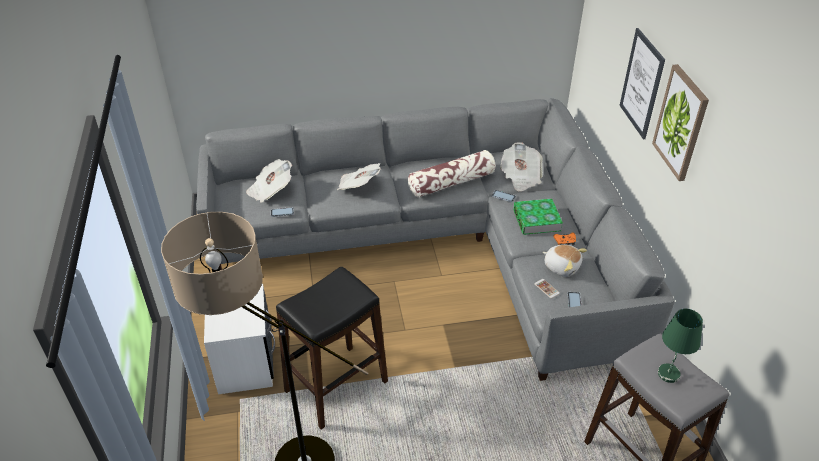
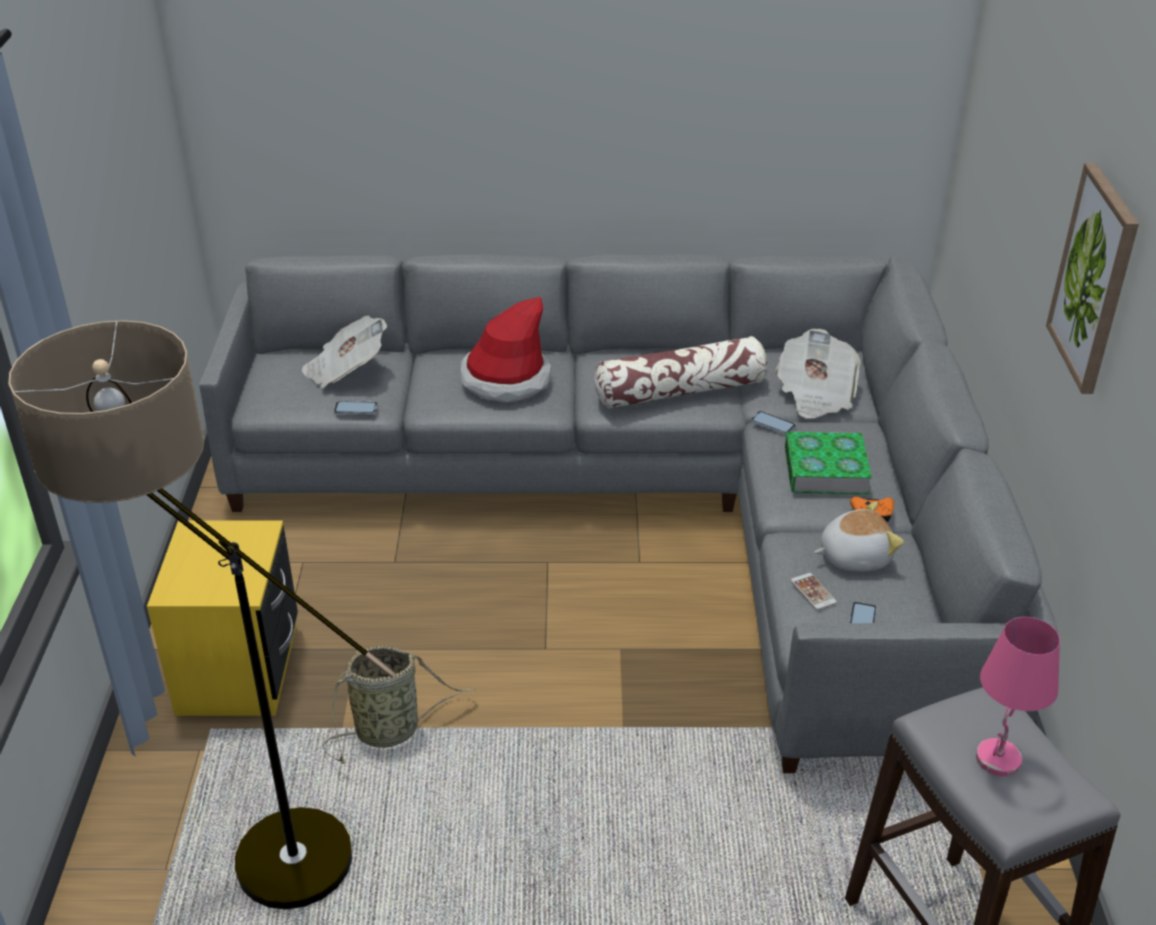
camera: 10 degrees right, 5 degrees down
(245, 364) = (239, 670): white nightstand -> yellow nightstand
(336, 386) = (392, 730): black stool -> basket
(358, 186) = (505, 379): newspaper -> hat
(562, 266) = (854, 556): plush toy -> plush toy turned 60 degrees counterclockwise
(641, 84) = (1040, 213): picture -> none
(669, 374) = (998, 760): green table lamp -> pink table lamp

